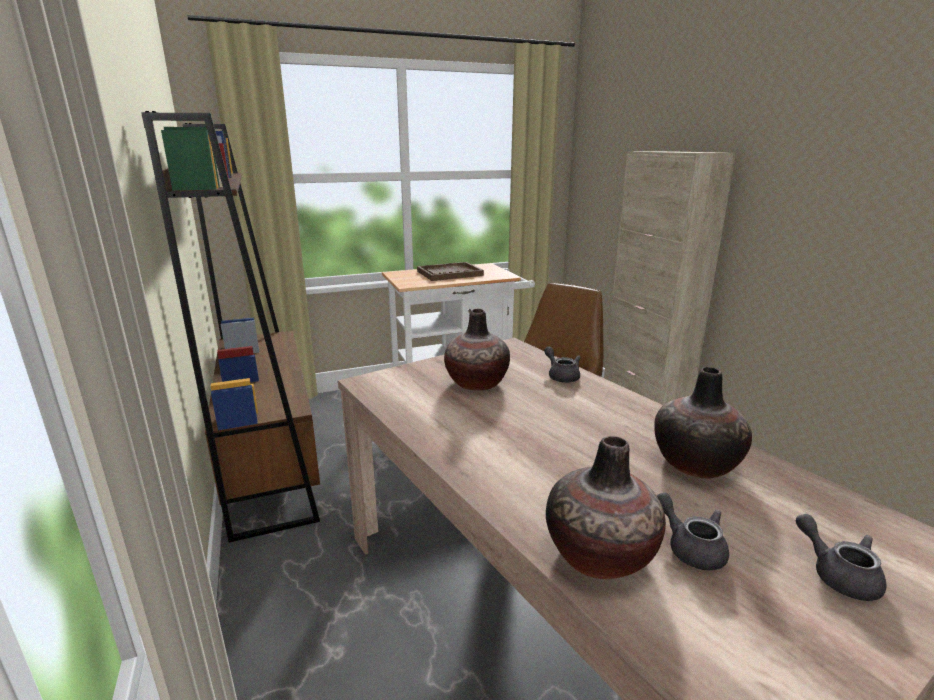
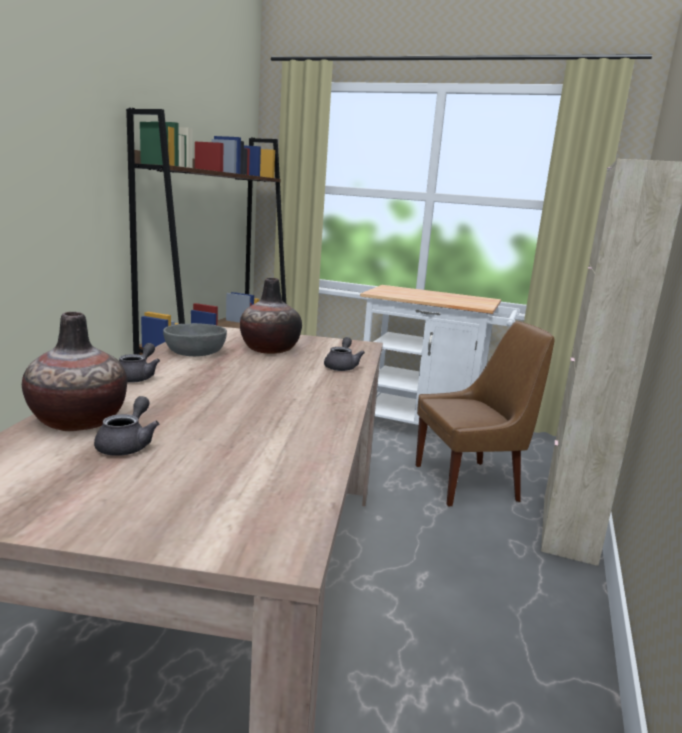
camera: 40 degrees right, 5 degrees down
(440, 417) = (195, 353): none -> grey bowl
(449, 273) = (434, 295): brown tray -> none
(695, 463) = (272, 429): vase -> none
(838, 574) = (164, 500): grey teapot -> grey teapot (137, 377)

